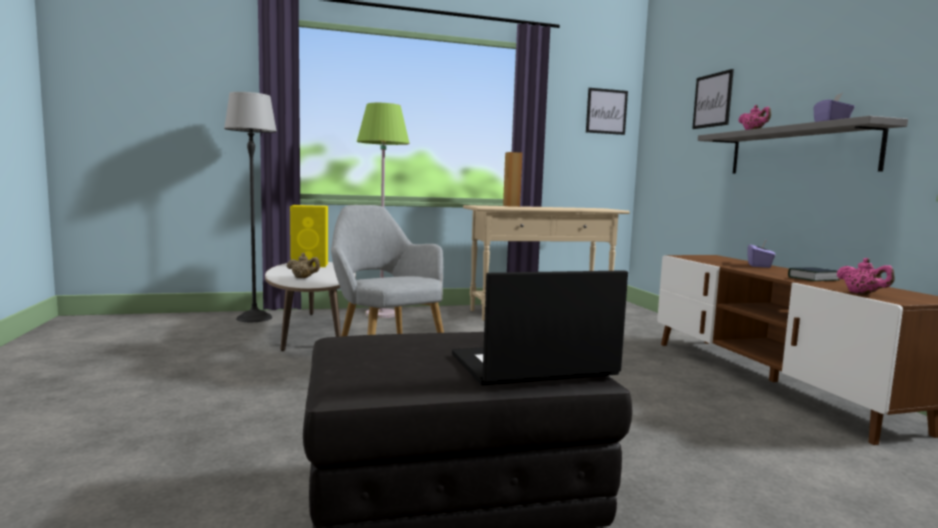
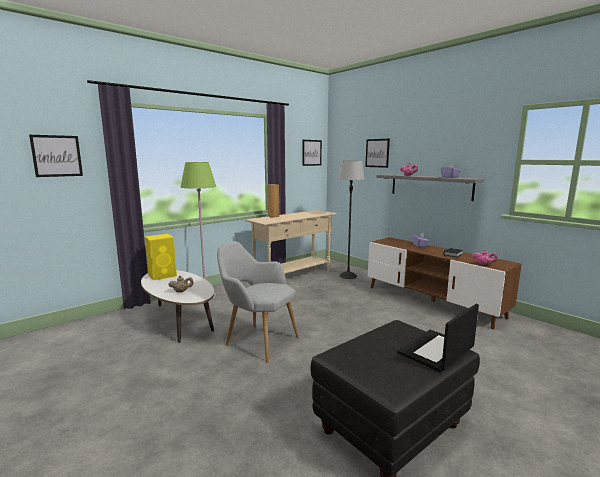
camera: 25 degrees left, 5 degrees up
(203, 88) = (57, 156): none -> picture
(254, 318) = (123, 318): floor lamp -> floor lamp (348, 276)

